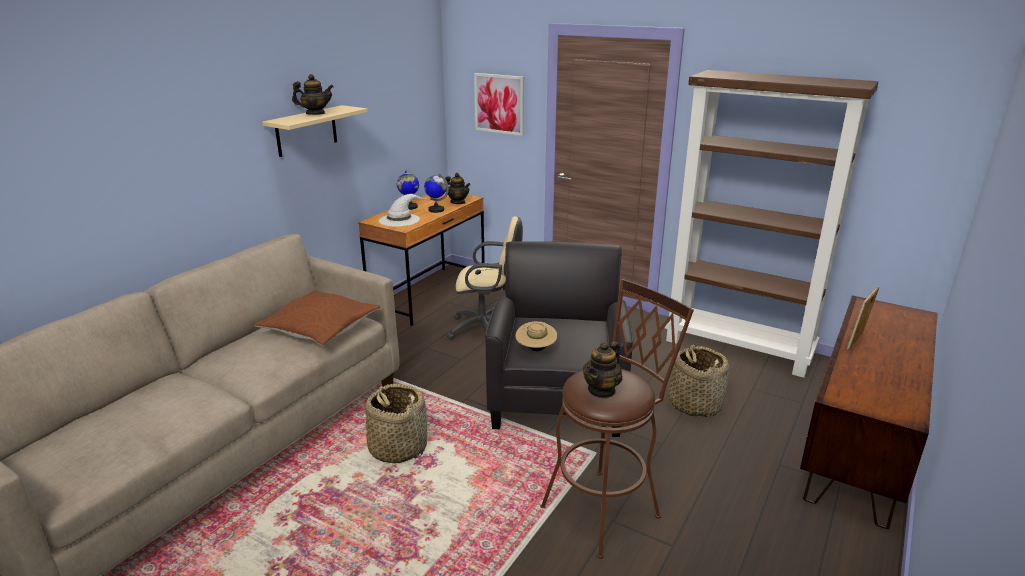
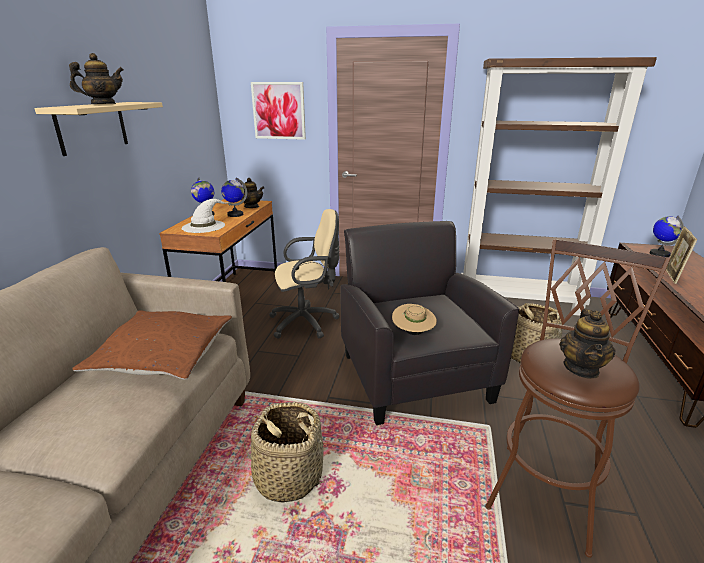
camera: 20 degrees left, 0 degrees up
(882, 316) = (659, 254): none -> globe

